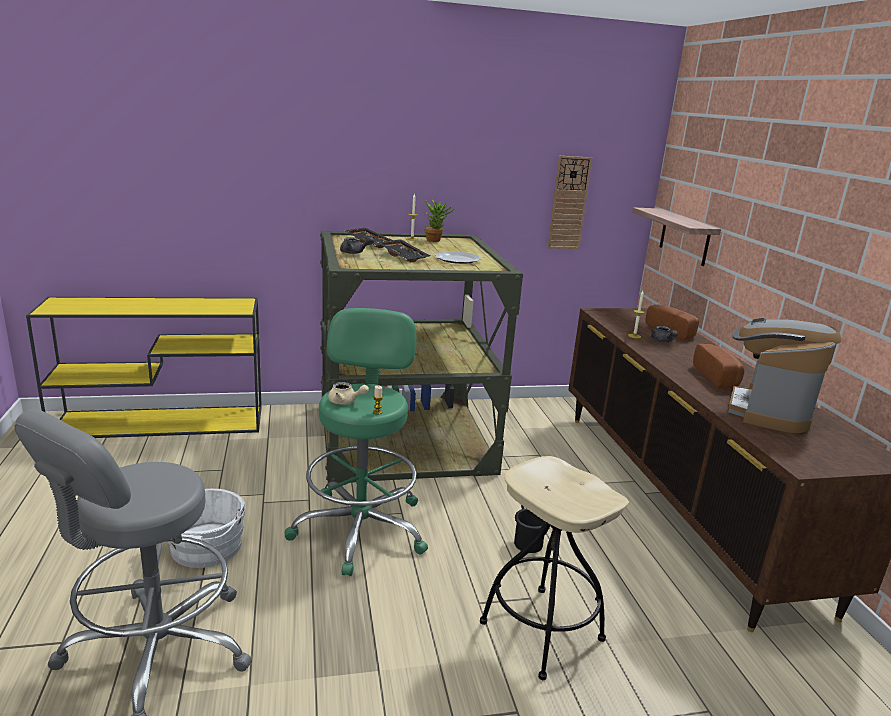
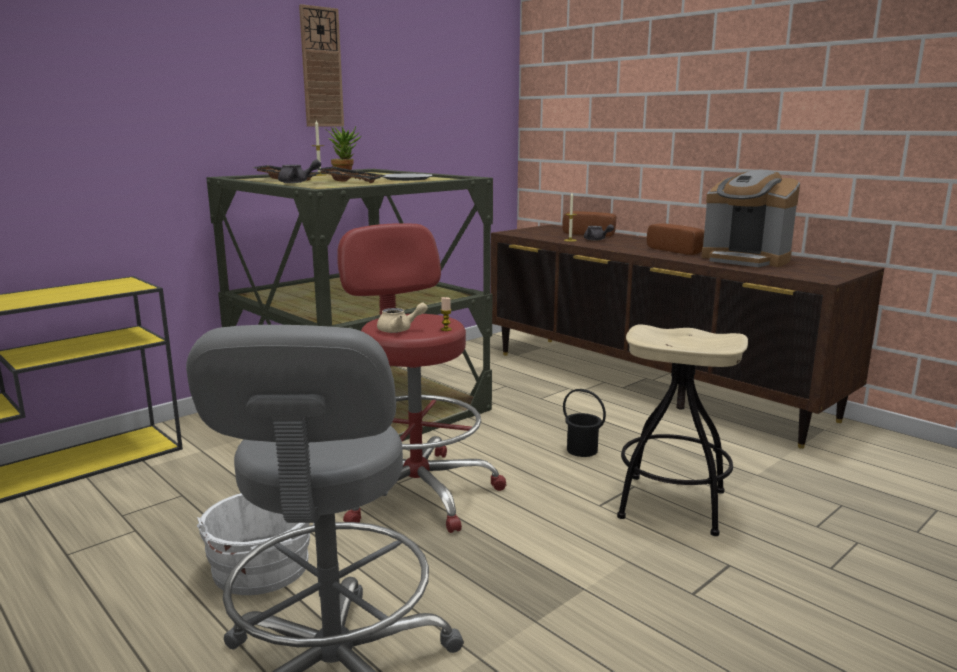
camera: 30 degrees left, 5 degrees down
(361, 527) = (415, 490): green stool -> red stool
(568, 203) = (450, 128): wall clock -> wall clock (321, 67)
(684, 237) = (568, 147): shelf -> none
(767, 411) = (745, 260): coffee machine -> coffee machine turned 45 degrees counterclockwise

